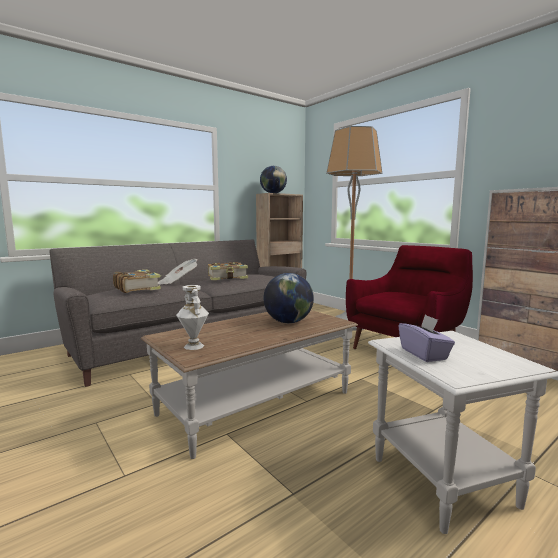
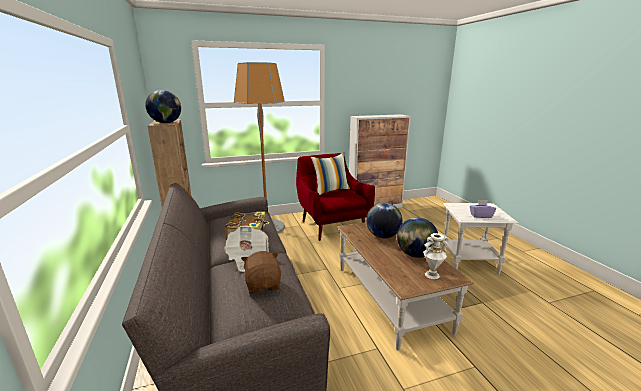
camera: 70 degrees left, 10 degrees up
(137, 288) = (263, 285): book -> brown plush toy
(246, 337) = (415, 255): none -> globe
(406, 293) = (331, 190): none -> pillow

